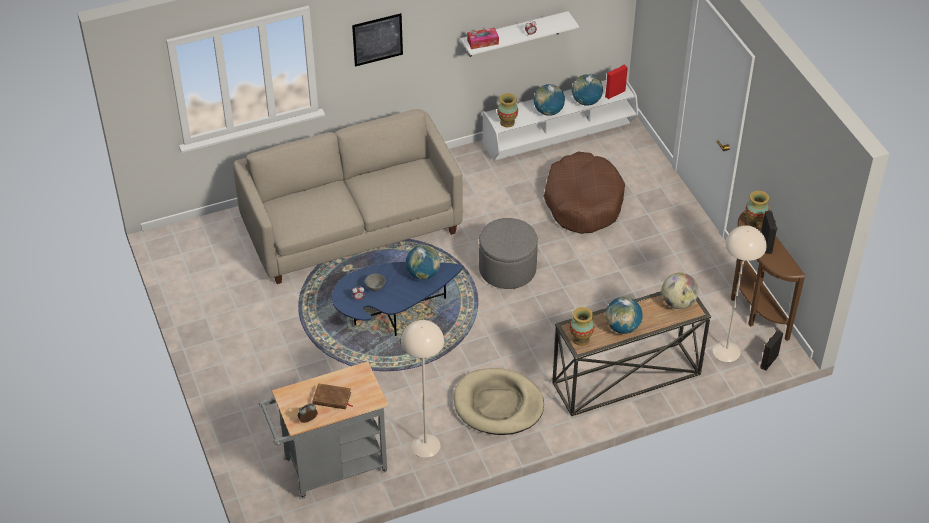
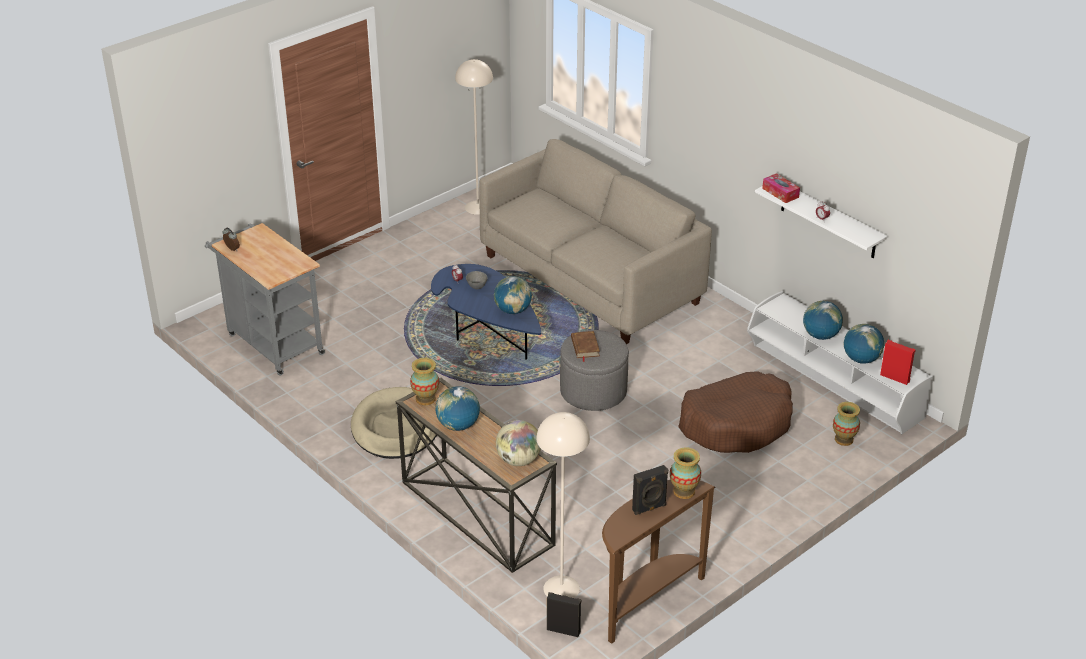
camera: 70 degrees right, 10 degrees down
(332, 398) = (263, 255): brown book -> brown book (585, 347)
(377, 39) = (702, 117): picture -> none
(425, 445) = (322, 392): beige floor lamp -> beige floor lamp (478, 207)
(507, 122) = (778, 311): vase -> vase (844, 439)

